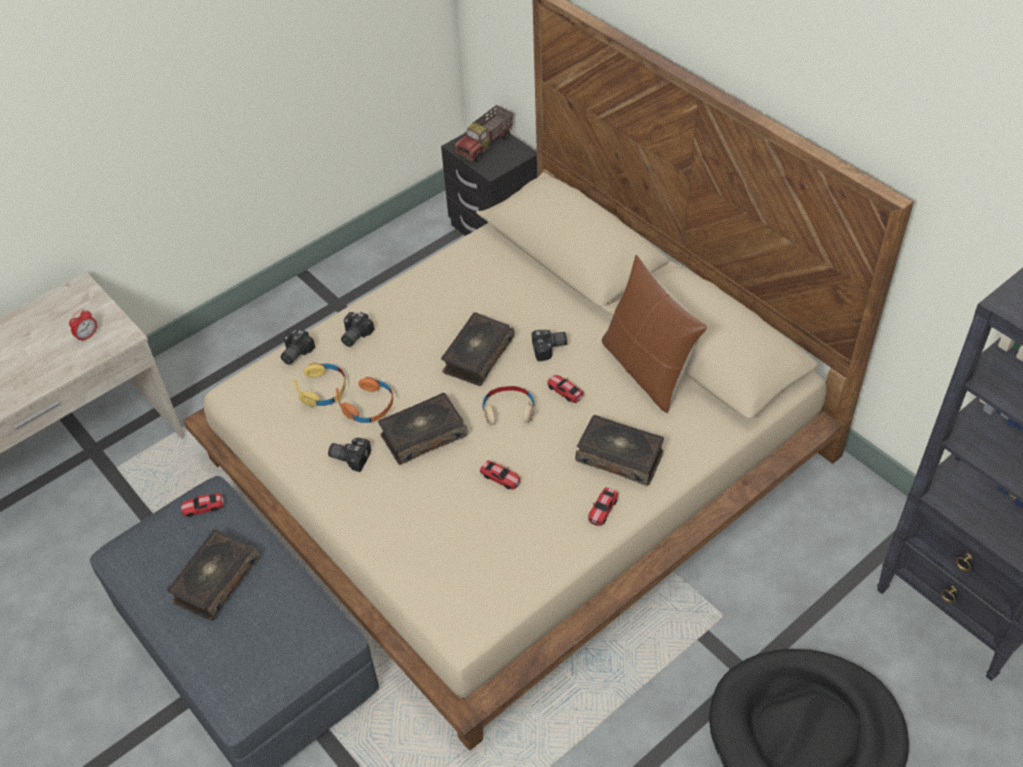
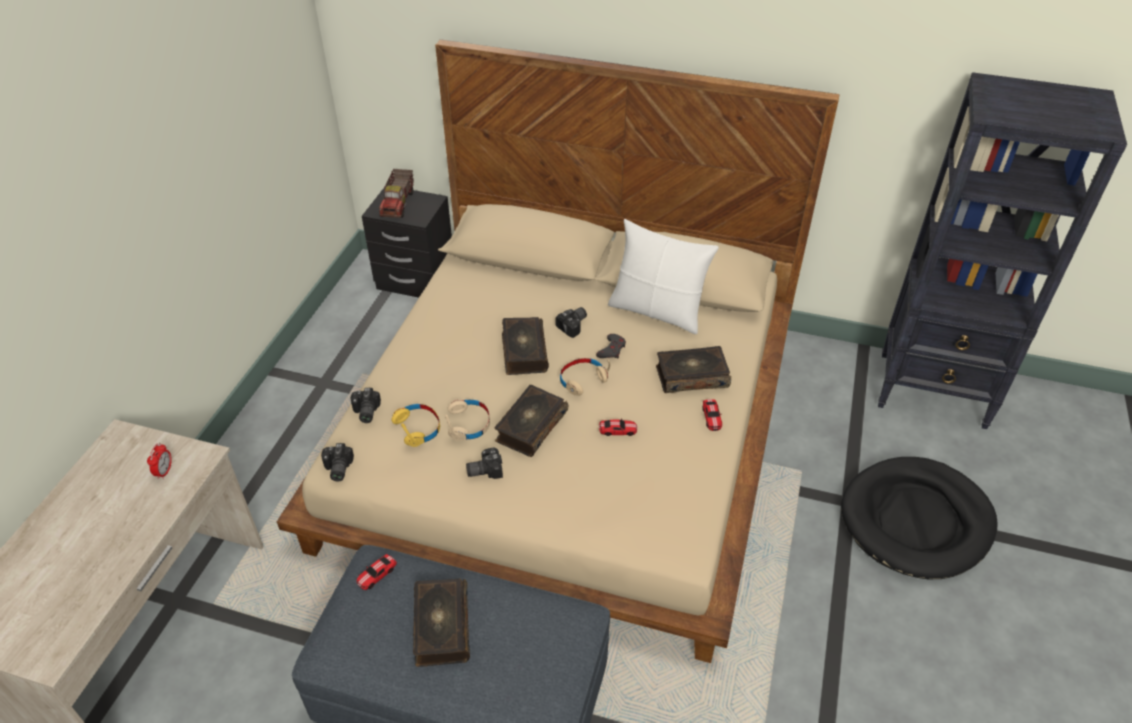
camera: 35 degrees left, 5 degrees down
(354, 335) = (406, 378): camera -> camera (337, 469)
(370, 406) = (469, 424): orange headphones -> beige headphones
(565, 391) = (612, 349): toy car -> grey game controller
(647, 370) = (657, 311): brown pillow -> white pillow

